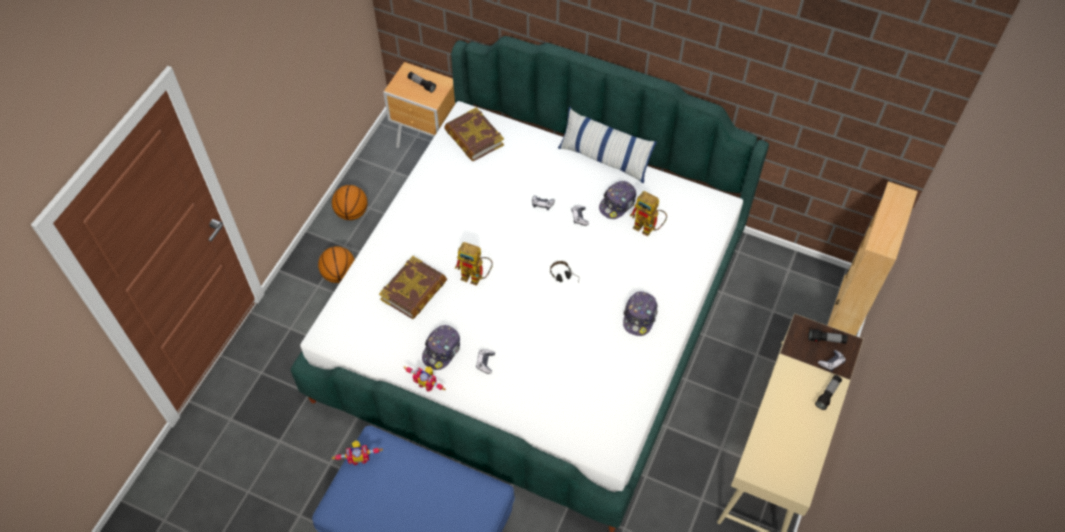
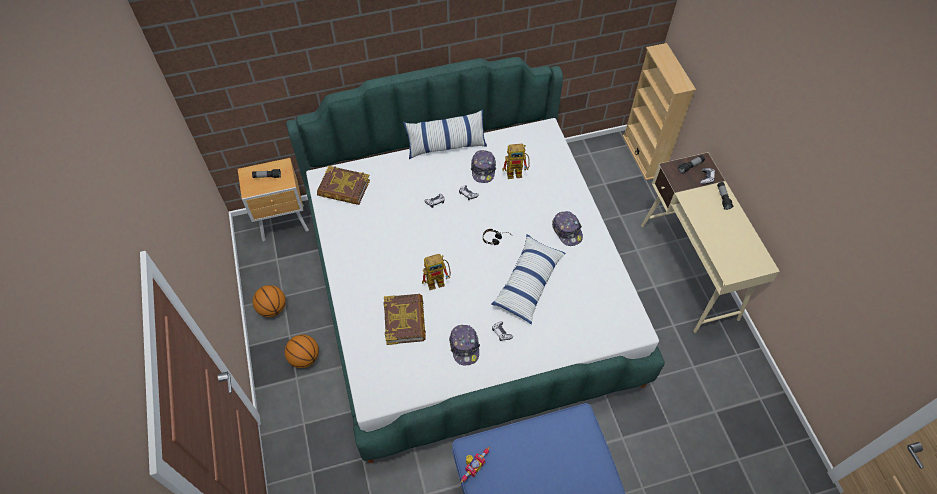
camera: 40 degrees left, 0 degrees up
(427, 383) = (477, 377): toy robot -> none
(553, 337) = (528, 283): none -> pillow

